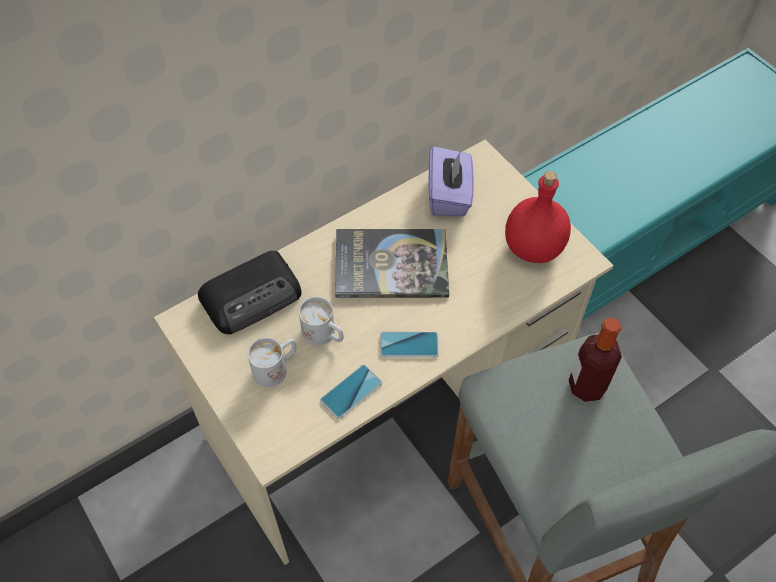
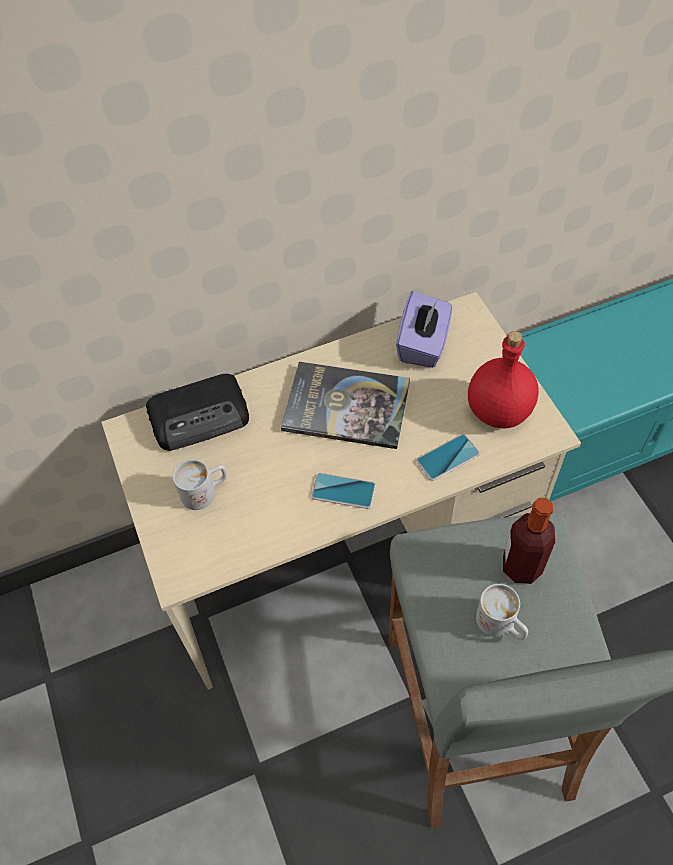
camera: 15 degrees right, 0 degrees up
(324, 335) = (261, 467): white mug -> white mug (501, 625)
(351, 392) = (273, 529): phone -> phone (448, 457)

